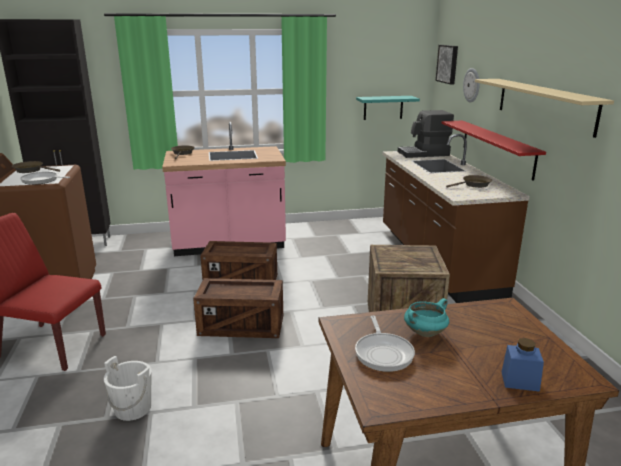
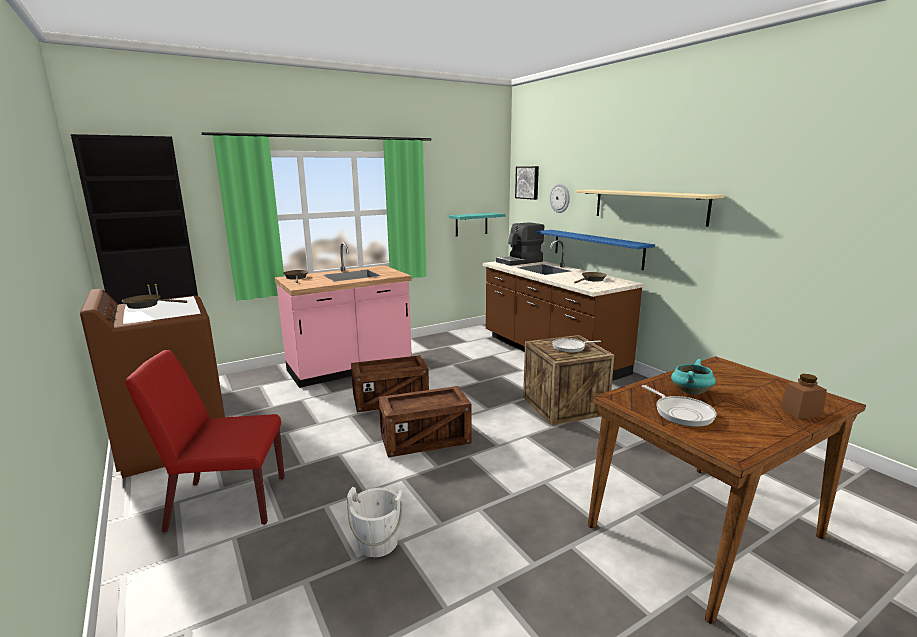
camera: 20 degrees left, 5 degrees down
(42, 180) = (176, 313): frying pan -> frying pan (570, 347)
(496, 148) = (596, 248): red shelf -> blue shelf
(520, 381) = (801, 412): blue jar -> brown jar

